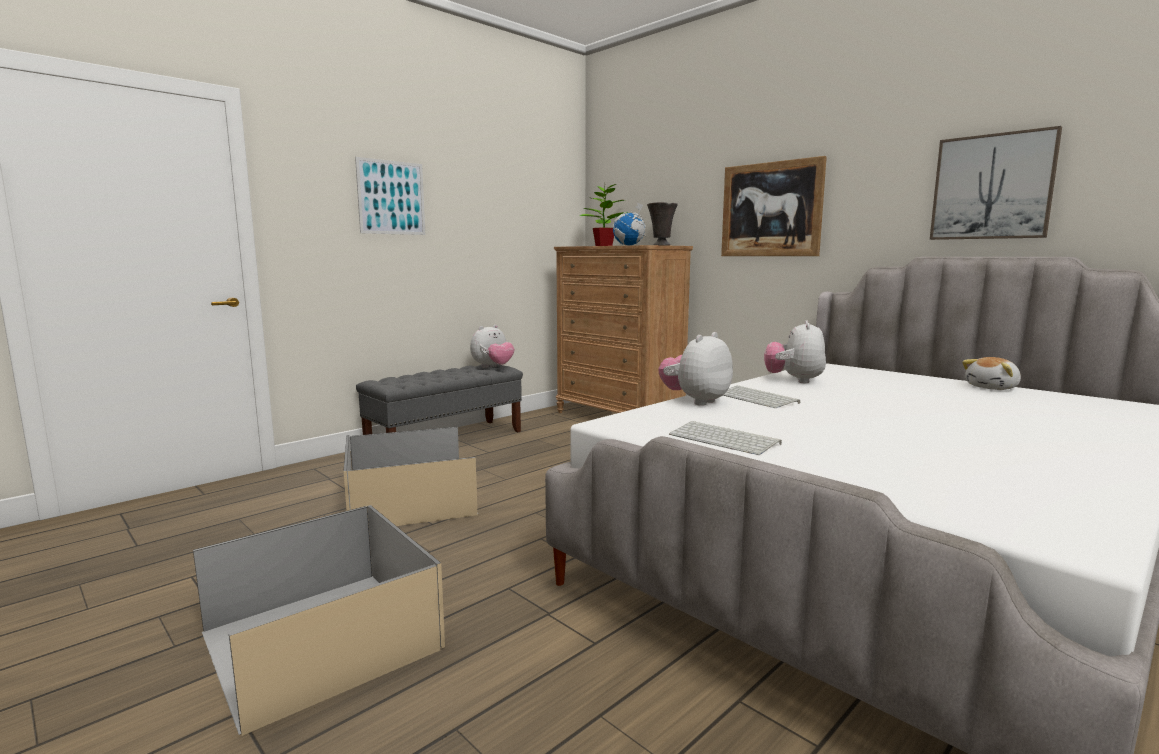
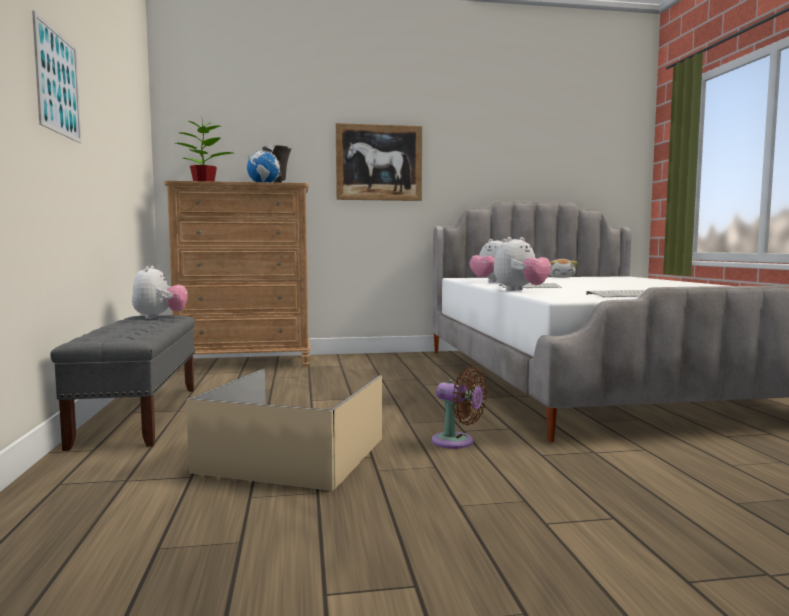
camera: 55 degrees left, 5 degrees down
(319, 638) = (570, 532): beige storage box -> none
(503, 544) = (457, 442): none -> brown fan
(695, 401) = (520, 290): plush toy -> plush toy turned 120 degrees counterclockwise
(992, 187) = (524, 160): picture -> none

